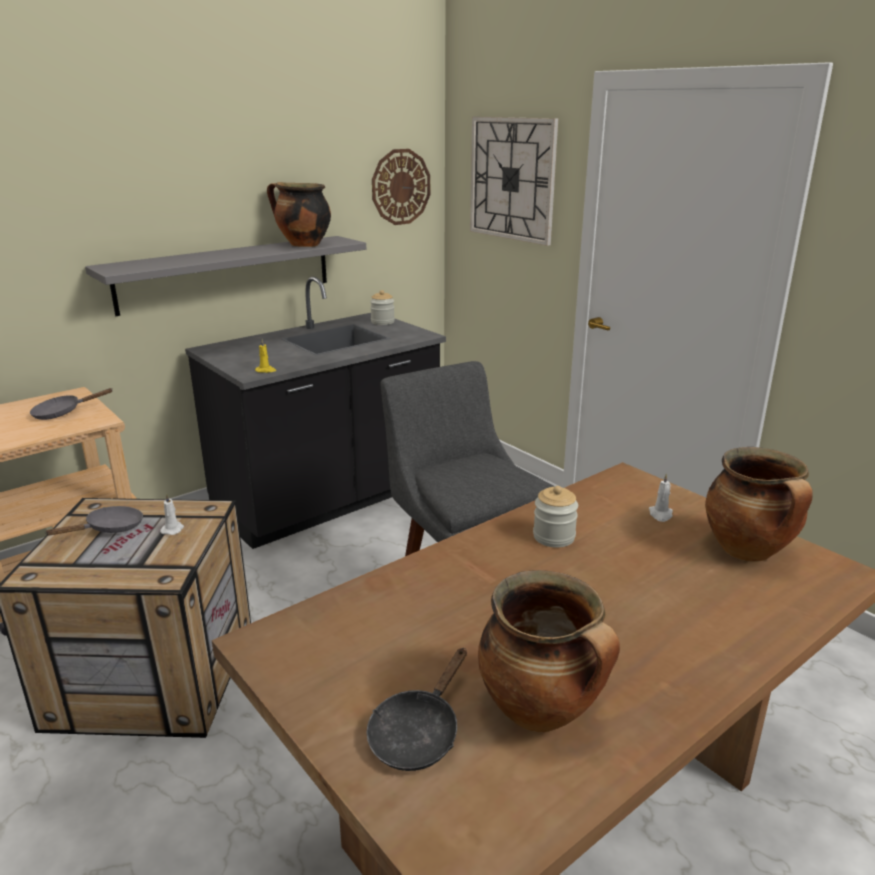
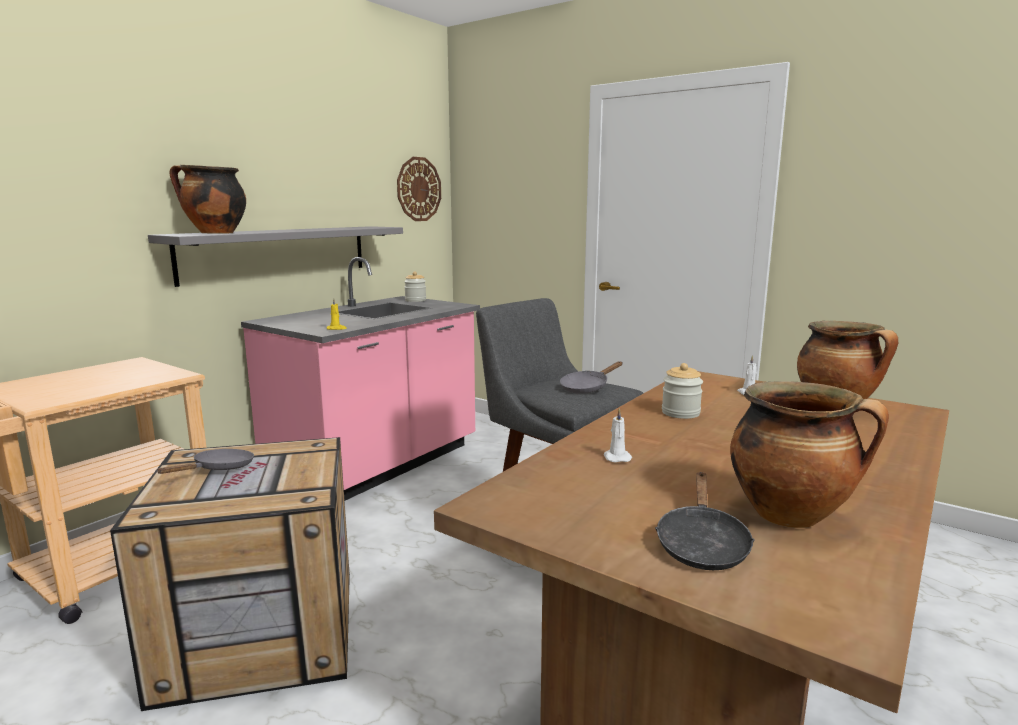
camera: 15 degrees left, 10 degrees down
(62, 413) = (132, 374): grey frying pan -> grey frying pan (587, 388)
(173, 529) = (290, 462): white candle -> white candle (616, 457)
(303, 245) = (348, 228): cooking pot -> cooking pot (214, 233)
(329, 500) = (377, 466): black counter -> pink counter
(512, 179) = (518, 178): wall clock -> none

